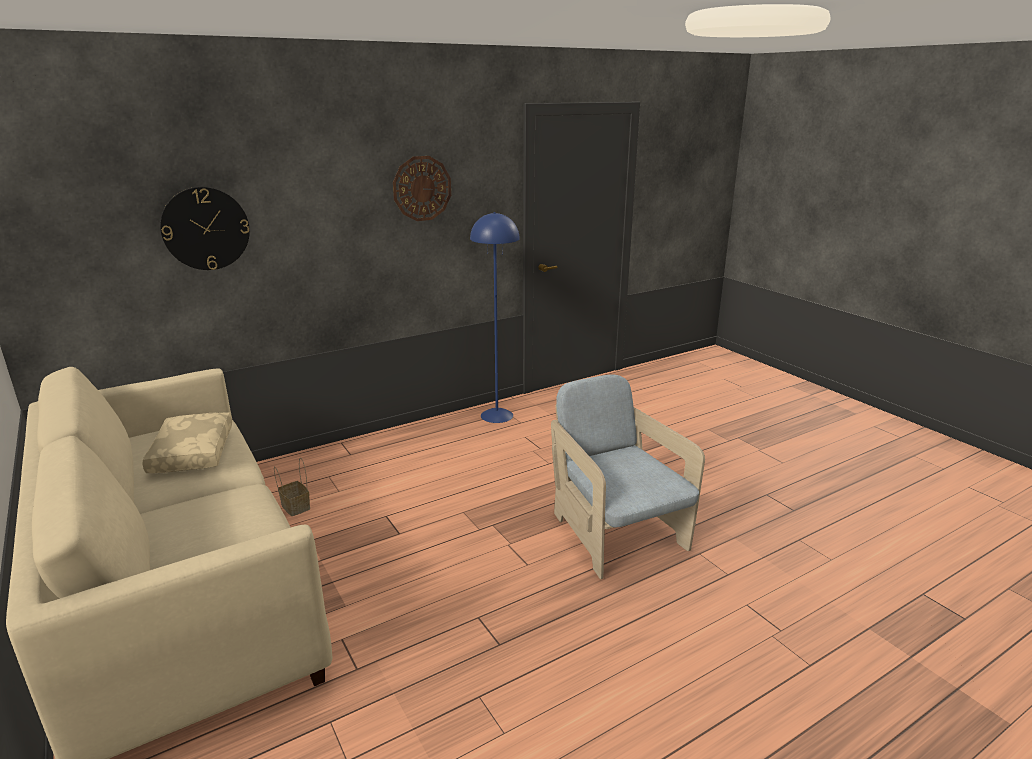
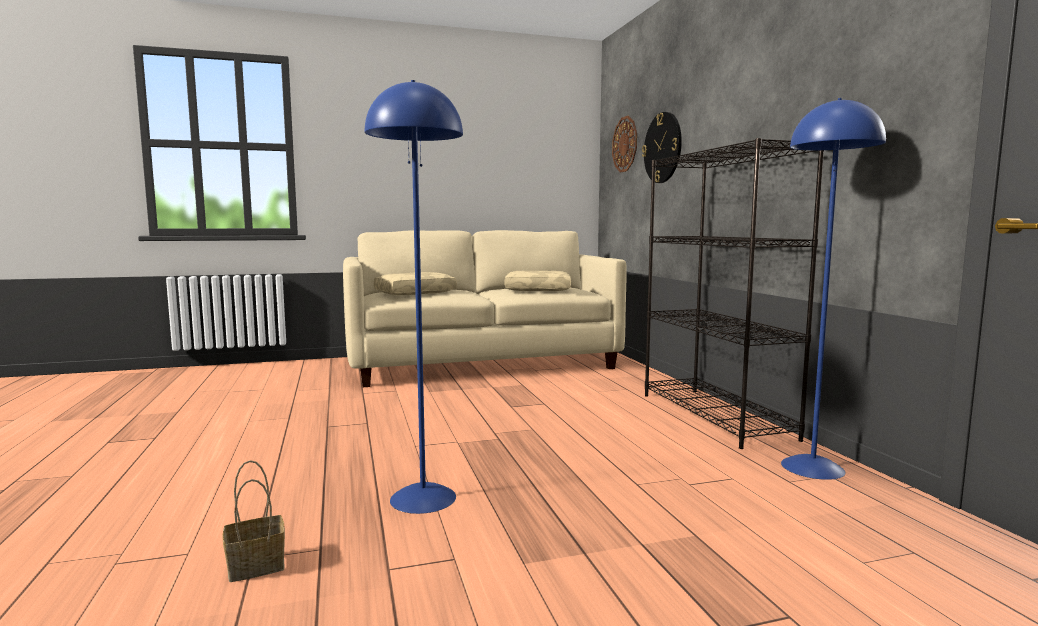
camera: 105 degrees right, 15 degrees down
(222, 541) = (415, 293): none -> beige pillow
(294, 507) = (576, 381): basket -> basket (258, 565)
(407, 438) = (716, 416): none -> black bookcase
(422, 188) = (813, 84): wall clock -> wall clock (625, 144)
(616, 534) = (423, 498): beige armchair -> blue floor lamp

